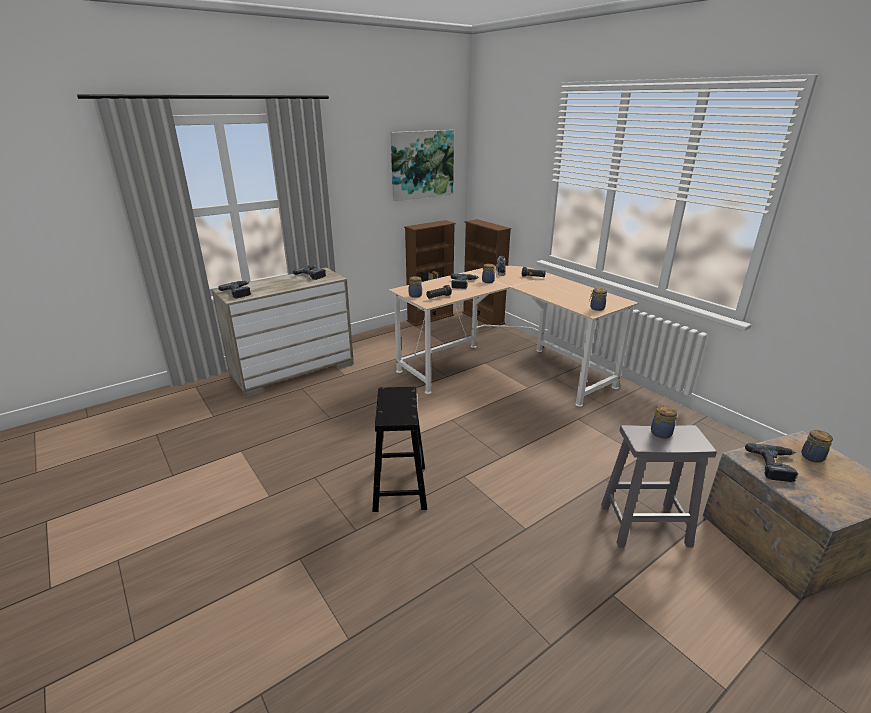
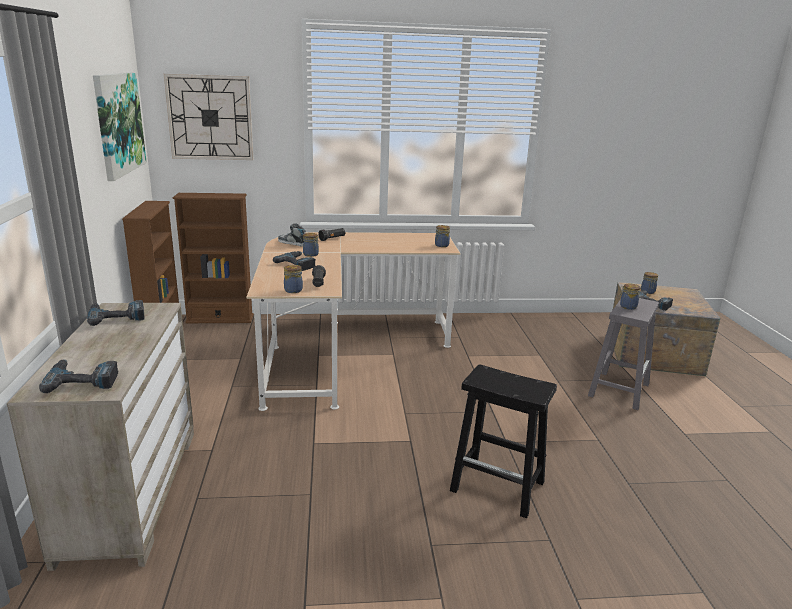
camera: 60 degrees left, 5 degrees down
(499, 165) = (210, 118): none -> wall clock

